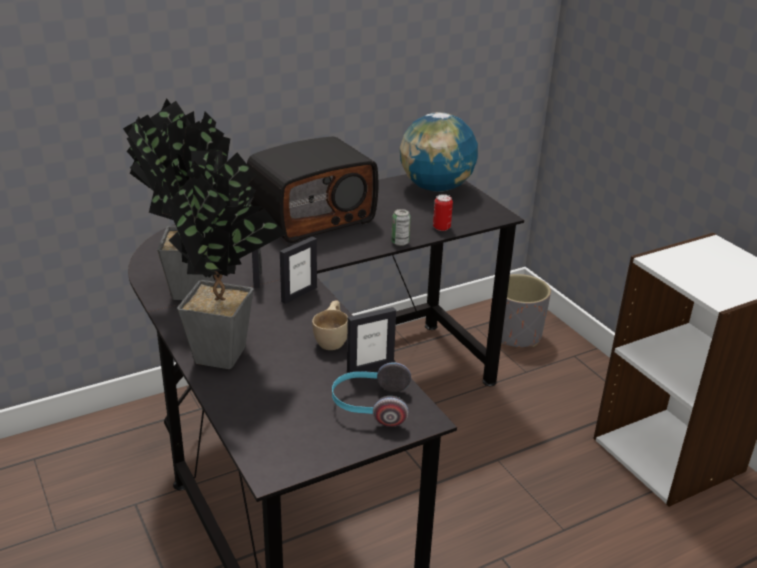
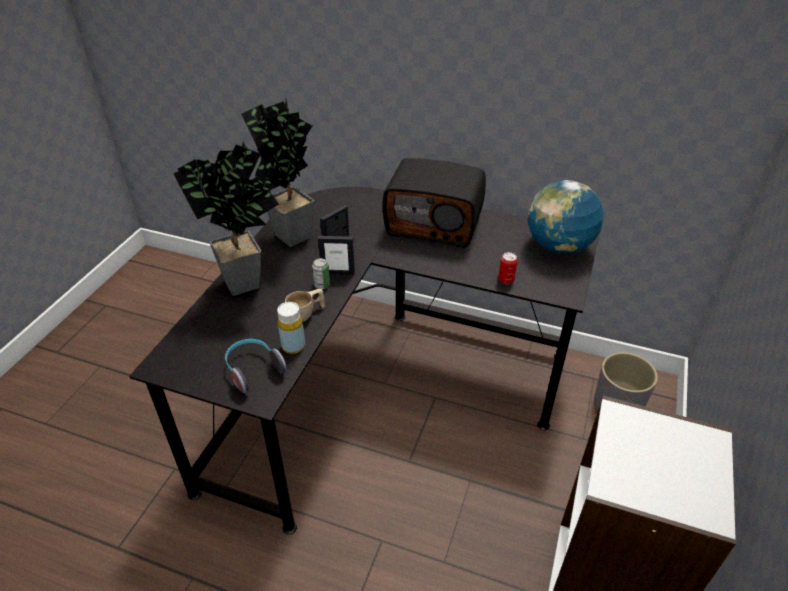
camera: 50 degrees right, 10 degrees up
(370, 367) = (293, 346): picture frame -> yellow bottle
(400, 242) = (457, 274): can -> can (322, 285)

